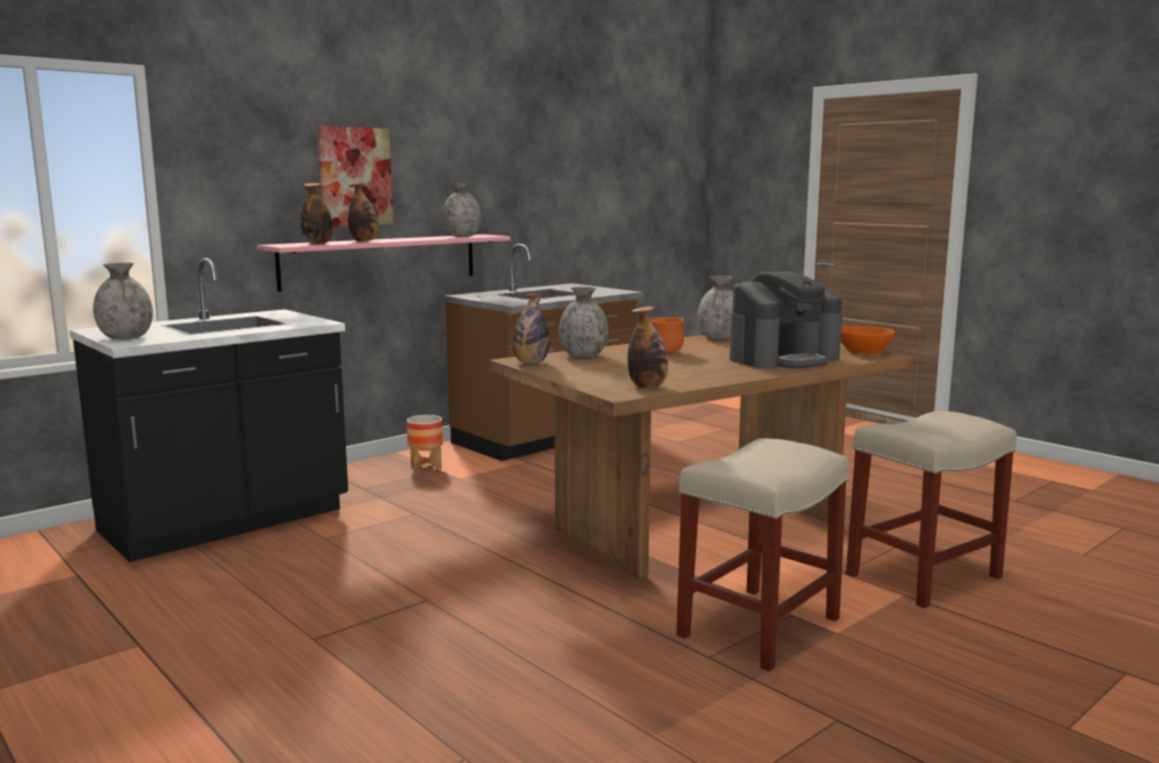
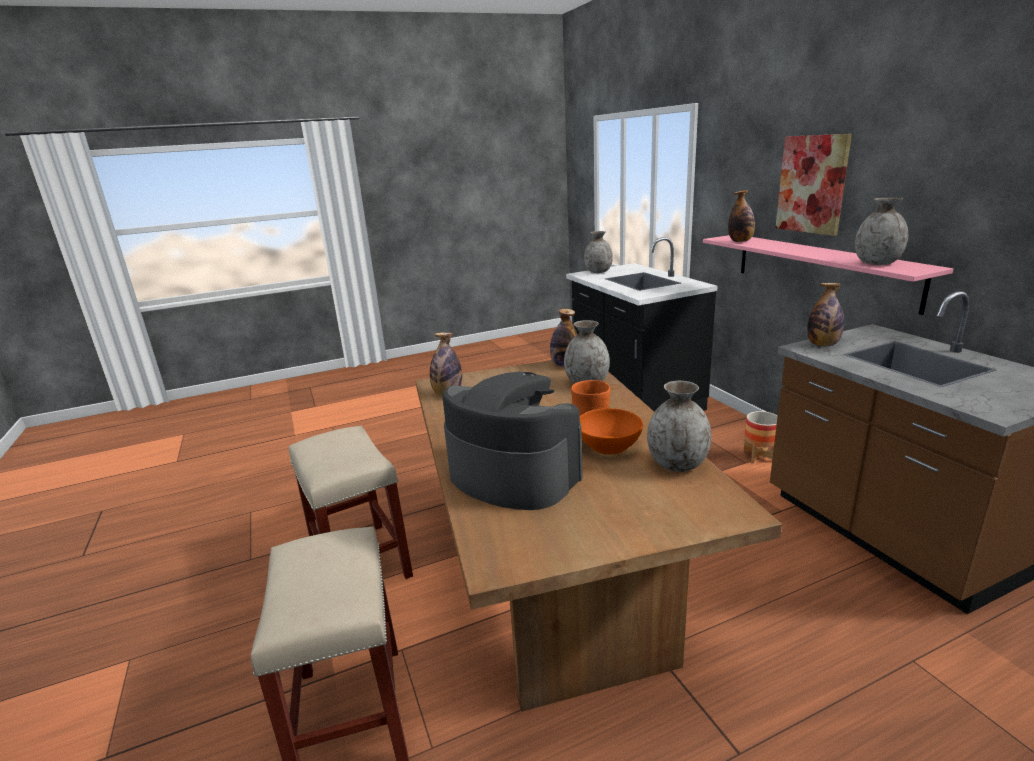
camera: 110 degrees right, 10 degrees up
(364, 241) = (777, 246): bottle -> bottle (822, 345)
(783, 359) = (513, 475): coffee machine -> coffee machine turned 135 degrees clockwise
(864, 352) = (525, 554): orange bowl -> orange bowl (608, 445)

